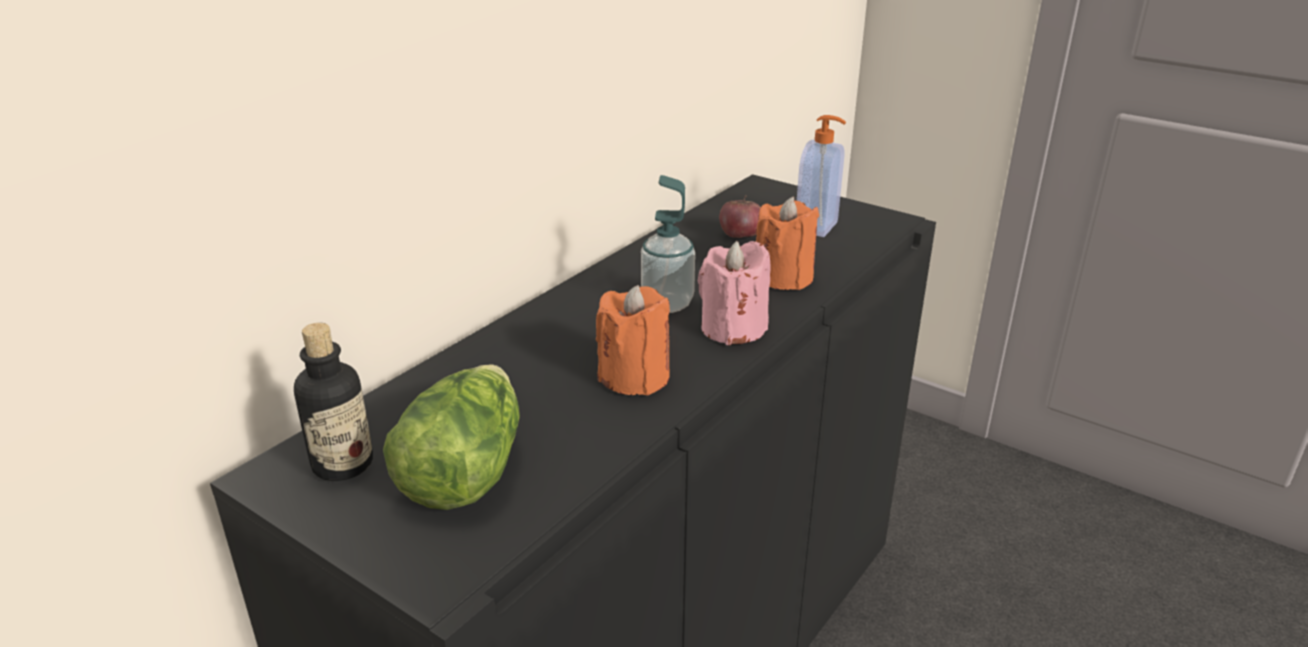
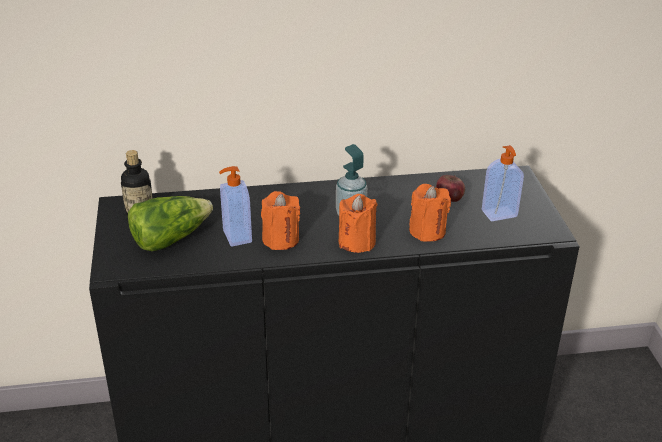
camera: 45 degrees right, 5 degrees up
(565, 408) = (236, 236): none -> soap dispenser
(733, 329) = (357, 242): pink candle -> orange candle

